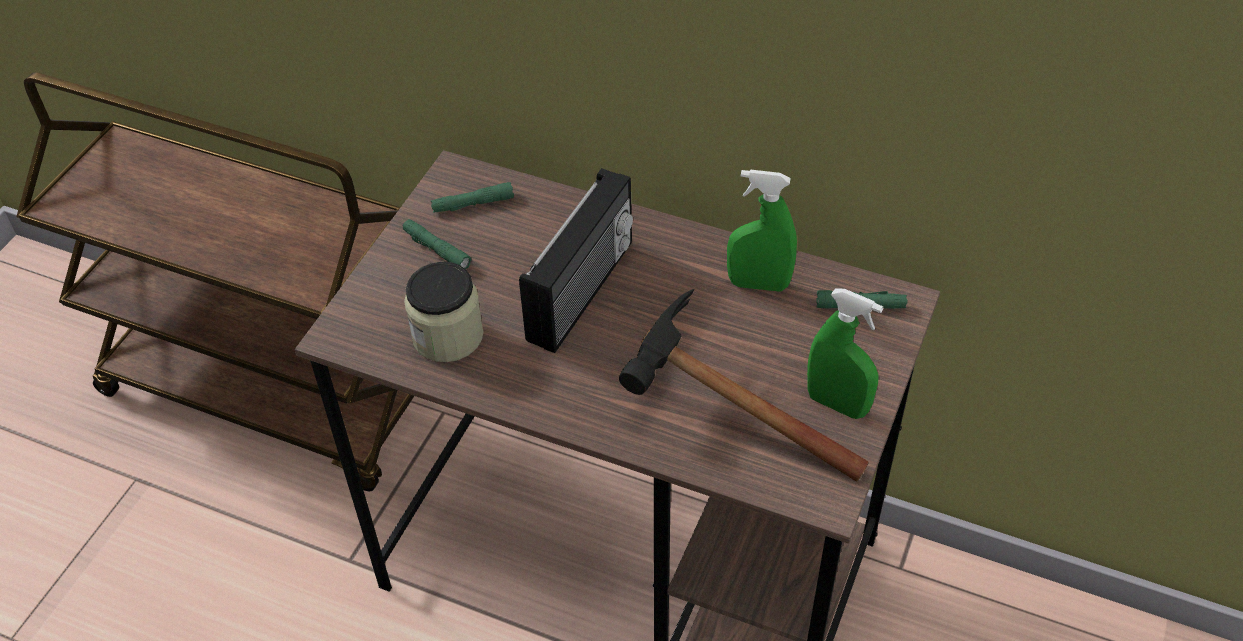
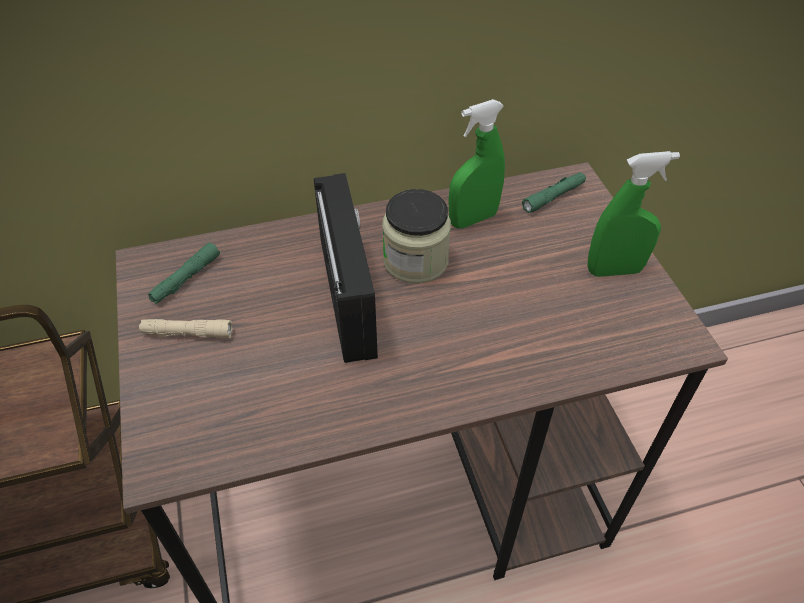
camera: 40 degrees left, 0 degrees up
(436, 250) = (187, 333): green flashlight -> beige flashlight
(448, 336) = (270, 400): jar -> jar (415, 261)
(718, 415) = (548, 328): hammer -> none

